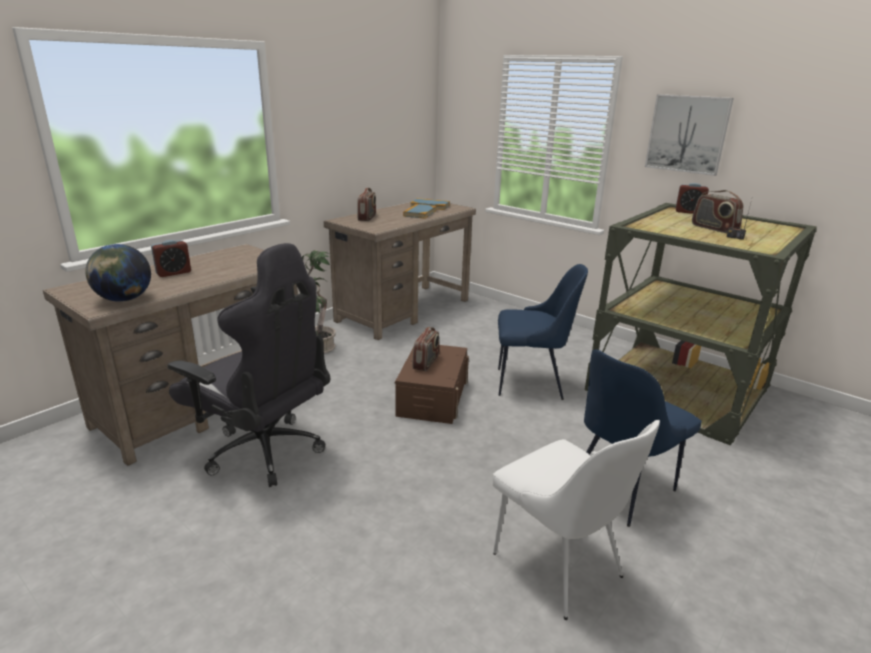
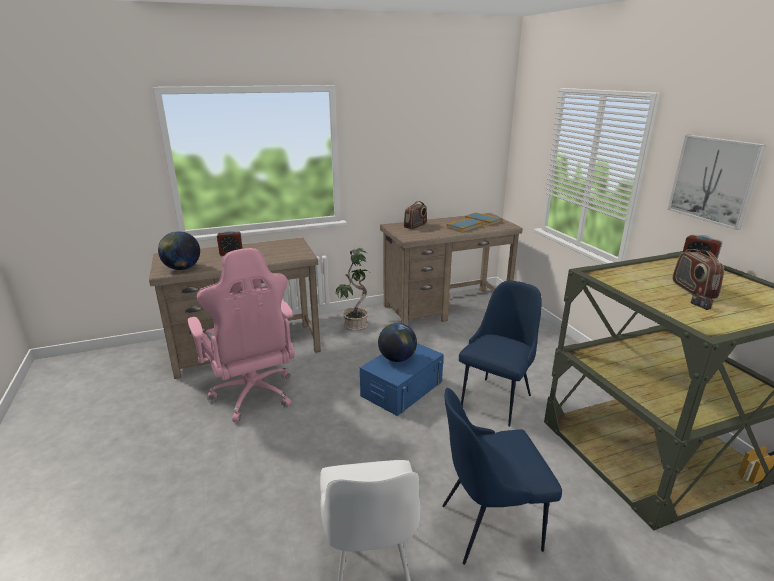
camera: 30 degrees right, 0 degrees up
(259, 449) = (251, 392): black office chair -> pink office chair
(426, 362) = (397, 358): radio -> globe
(432, 397) = (402, 388): brown storage box -> blue storage box
(530, 383) = (496, 400): blue chair -> blue chair turned 90 degrees counterclockwise

